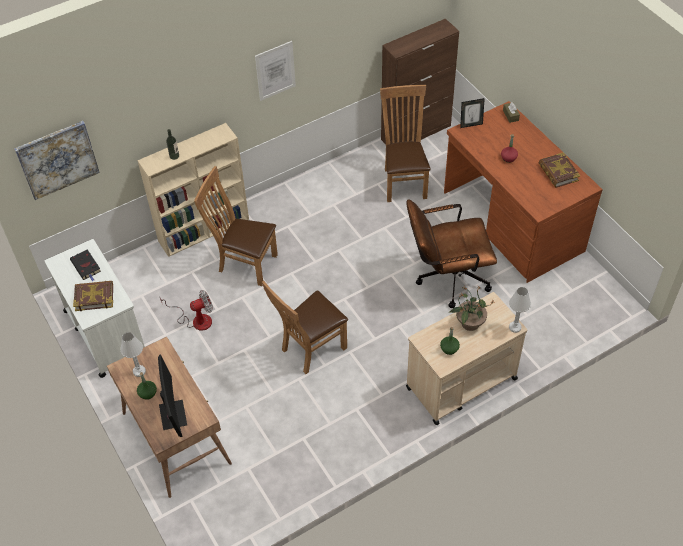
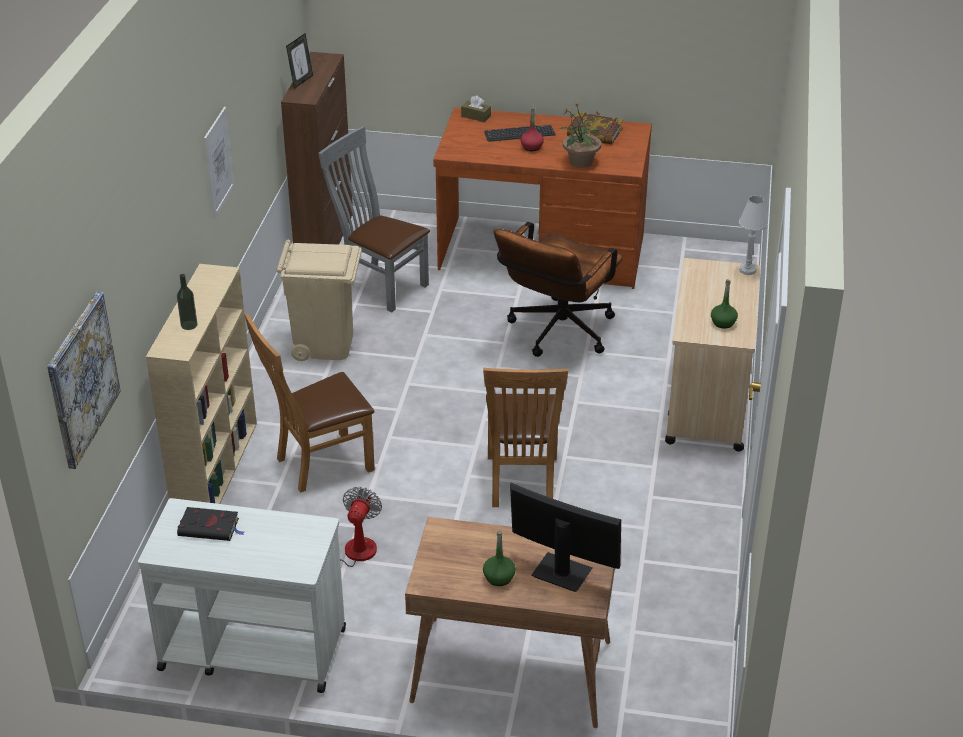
camera: 50 degrees left, 15 degrees down
(94, 297) = (274, 546): book -> none
(139, 371) = (453, 568): white table lamp -> none
(333, 197) = (324, 344): none -> beige trash can
(403, 181) = (380, 285): brown chair -> grey chair
(469, 323) = (705, 293): potted plant -> potted plant (580, 162)
(471, 124) = (450, 142): picture frame -> picture frame (301, 81)
(516, 144) = (519, 134): none -> keyboard

